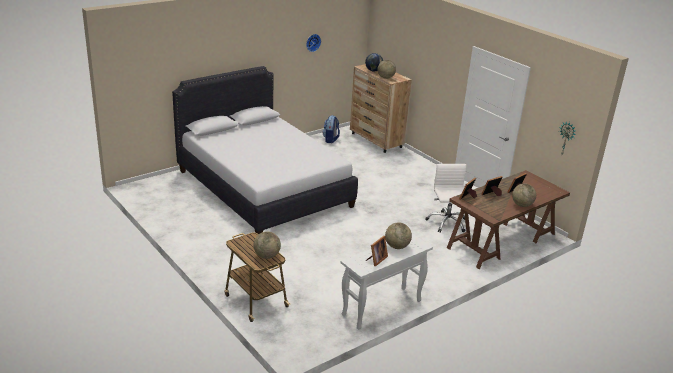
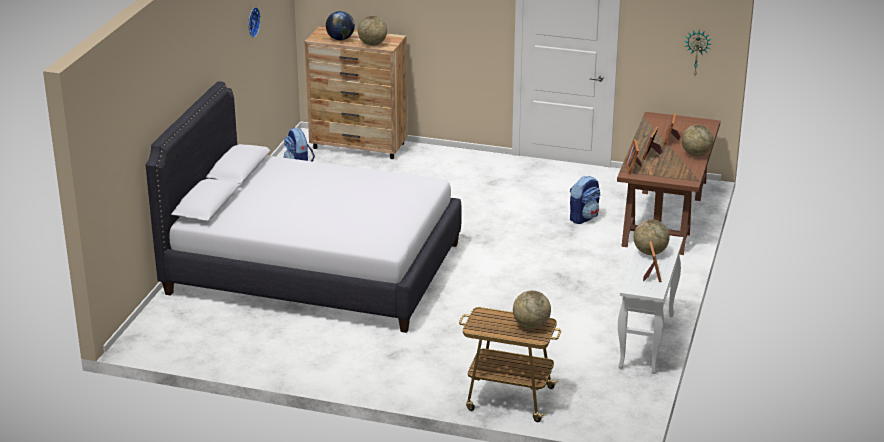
camera: 35 degrees left, 0 degrees up
(446, 222) = (583, 217): white office chair -> backpack

